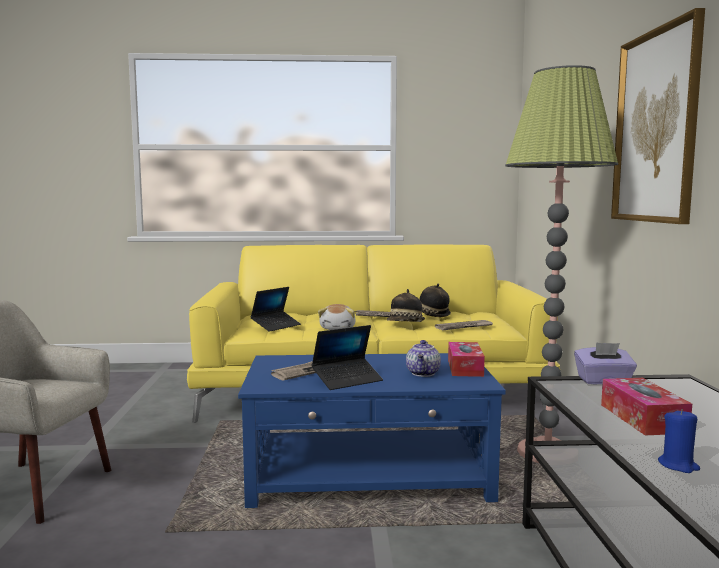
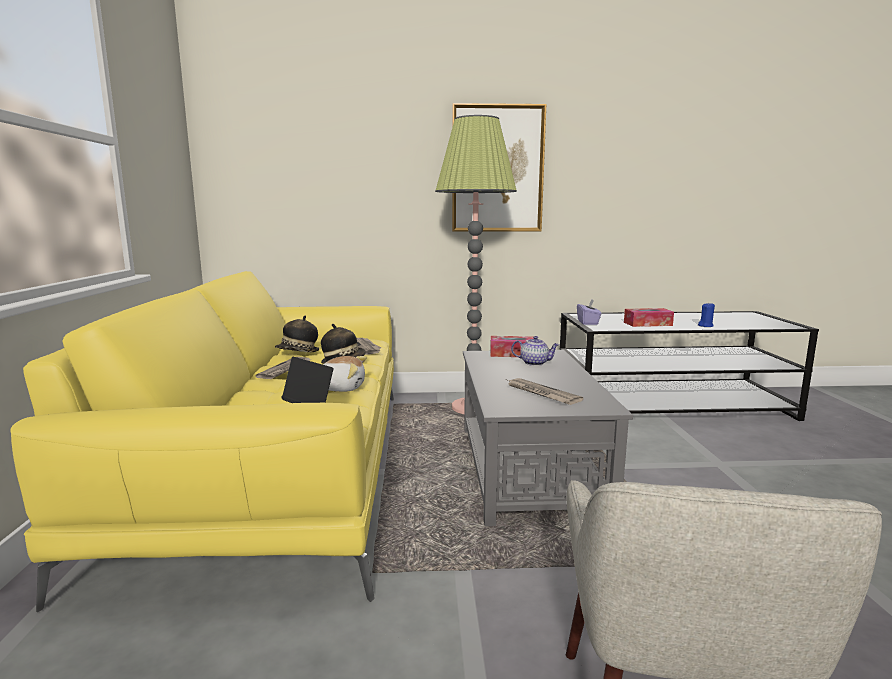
camera: 90 degrees left, 5 degrees up
(347, 380) = (566, 382): laptop -> none
(369, 476) = (528, 468): blue coffee table -> grey coffee table

